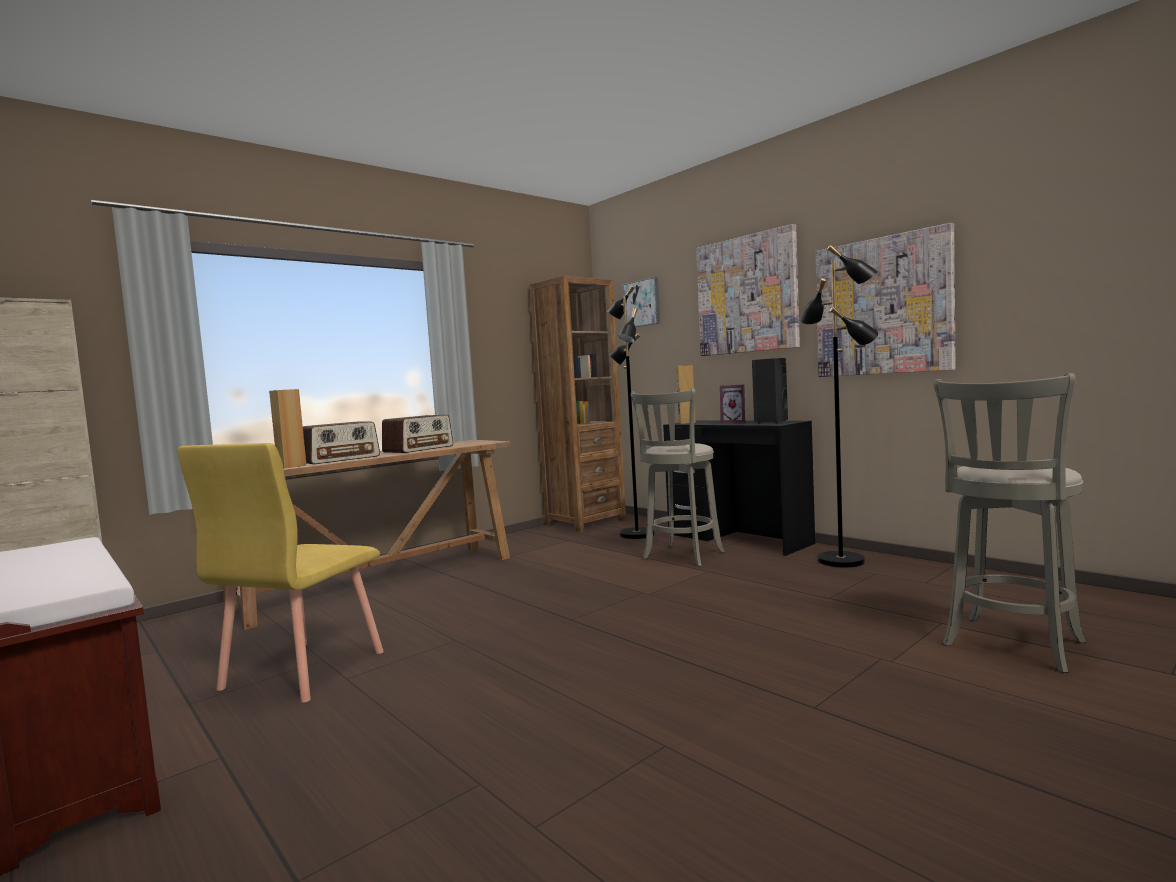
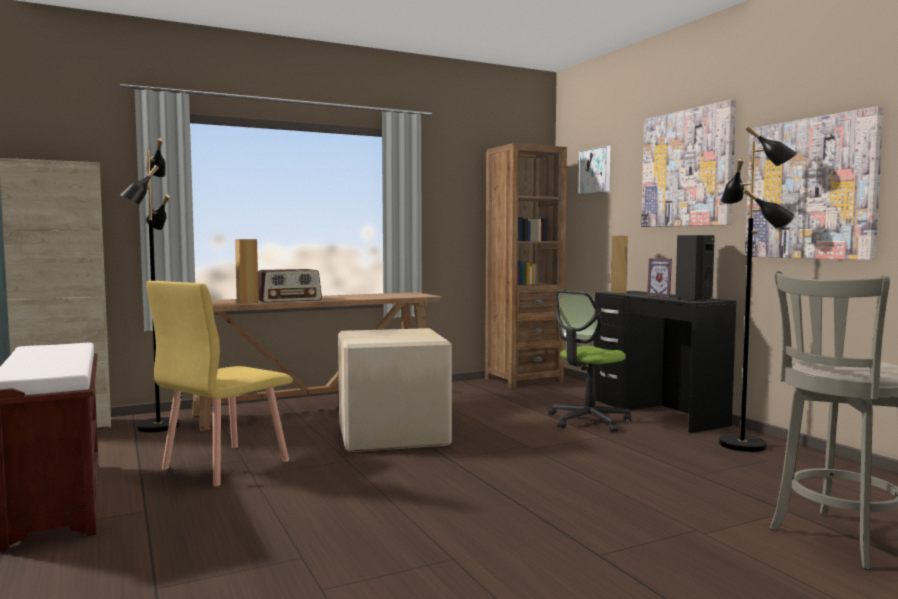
camera: 15 degrees right, 0 degrees up
(419, 449) = (359, 297): radio -> none
(490, 600) = (394, 435): none -> cardboard box
(635, 534) = (561, 396): black floor lamp -> black floor lamp (157, 426)
(681, 556) = (588, 421): grey stool -> office chair

